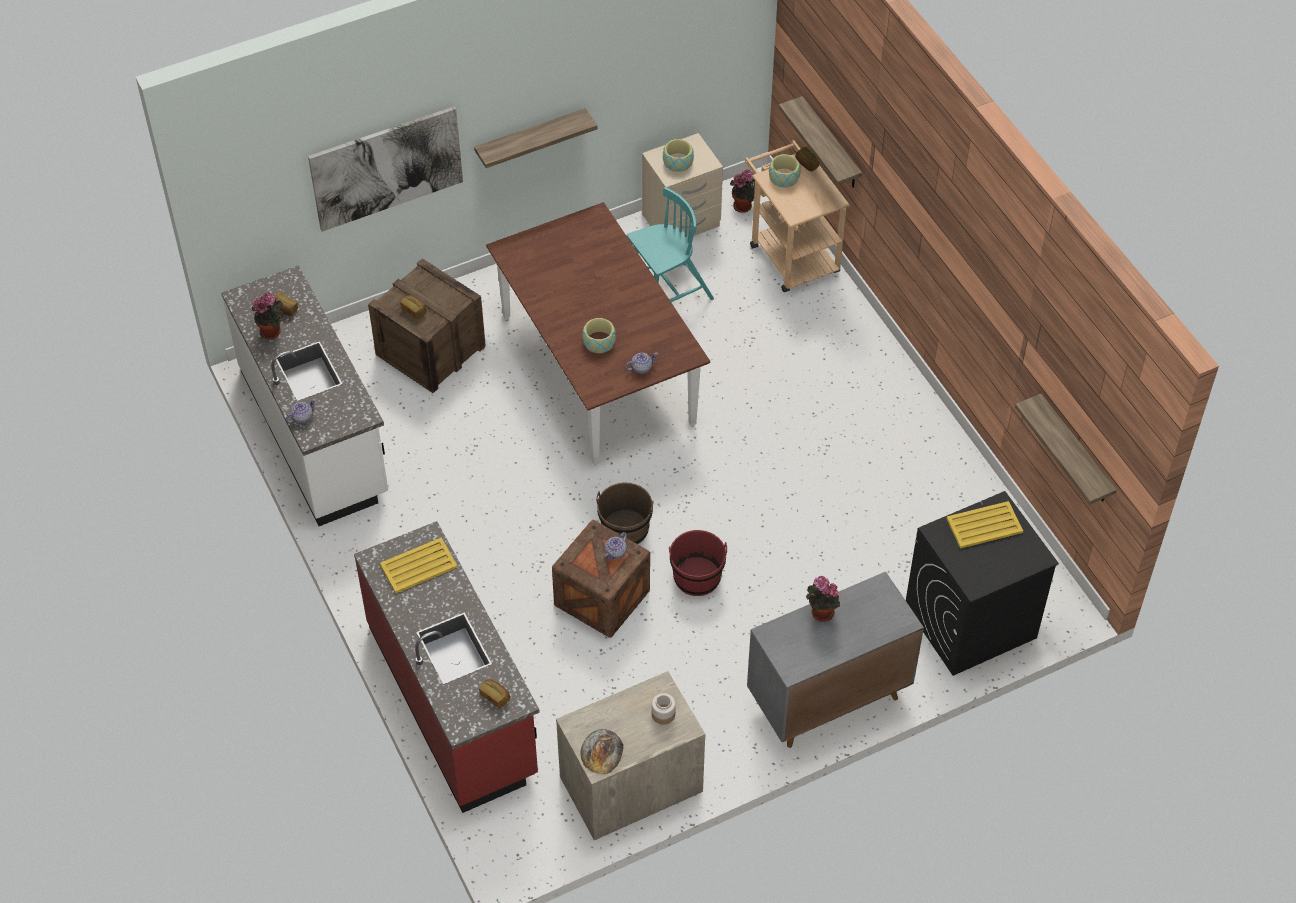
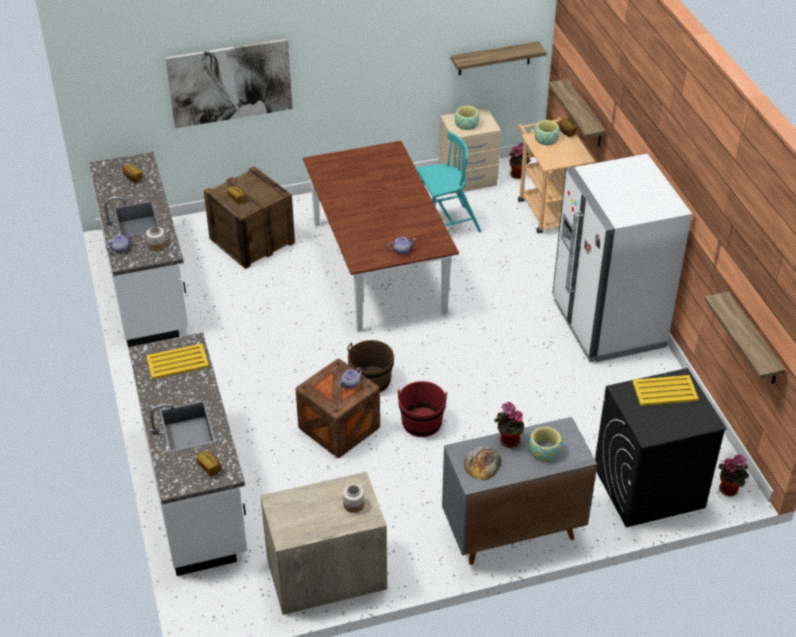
camera: 10 degrees right, 10 degrees down
(272, 331) = (118, 191): potted plant -> potted plant (730, 489)
(345, 405) = (157, 245): none -> jar
(453, 701) = (195, 488): red counter -> white counter
(530, 138) = (349, 82): shelf -> shelf (494, 58)
(599, 342) = (372, 229): bowl -> bowl (544, 450)
(602, 751) = (292, 526): bread -> bread (482, 463)
(890, 411) = (607, 324): none -> white fridge

